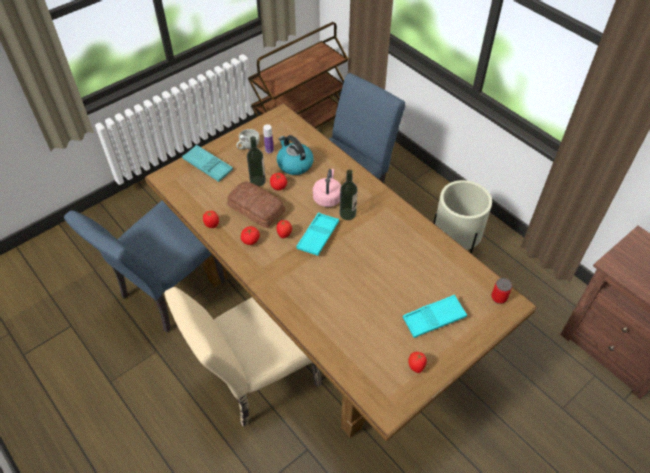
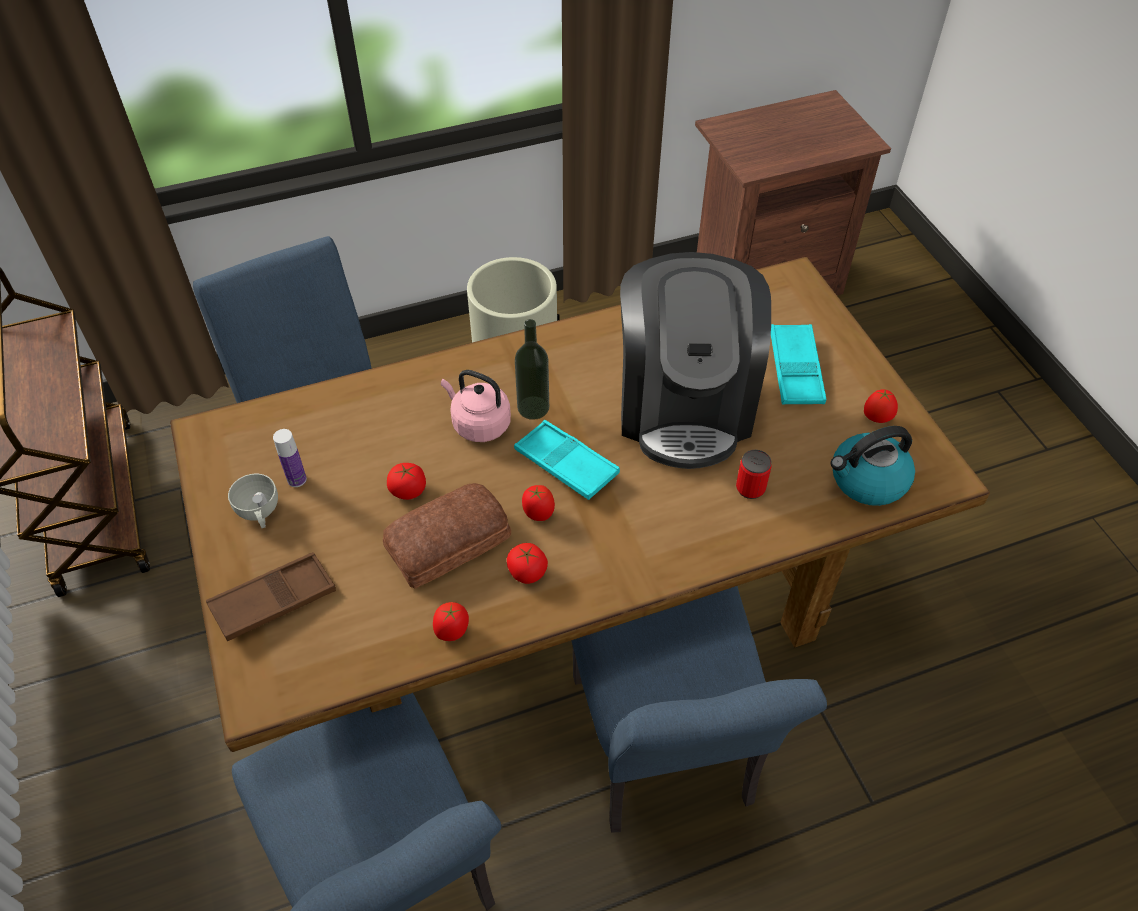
camera: 70 degrees left, 0 degrees up
(208, 166) = (274, 601): turquoise tray -> brown tray
(256, 380) = (665, 754): beige chair -> blue chair
(258, 181) = (373, 521): bottle -> none
(294, 164) = (362, 449): kettle -> kettle (867, 481)
(379, 274) = (684, 406): none -> coffee machine
(499, 297) = (780, 287): can -> can (750, 488)

